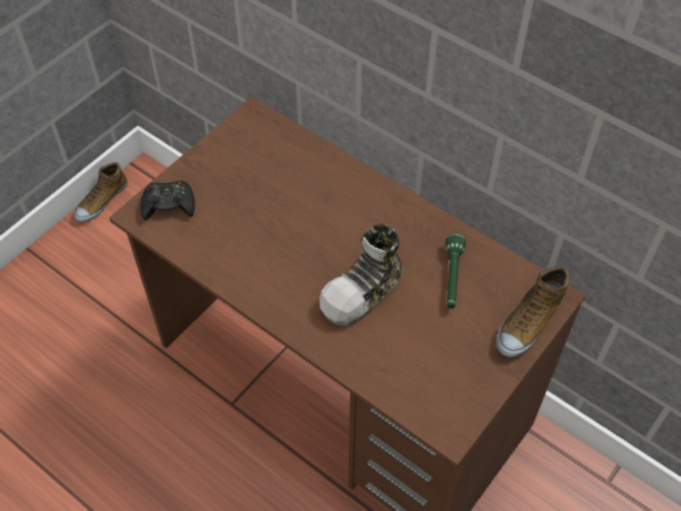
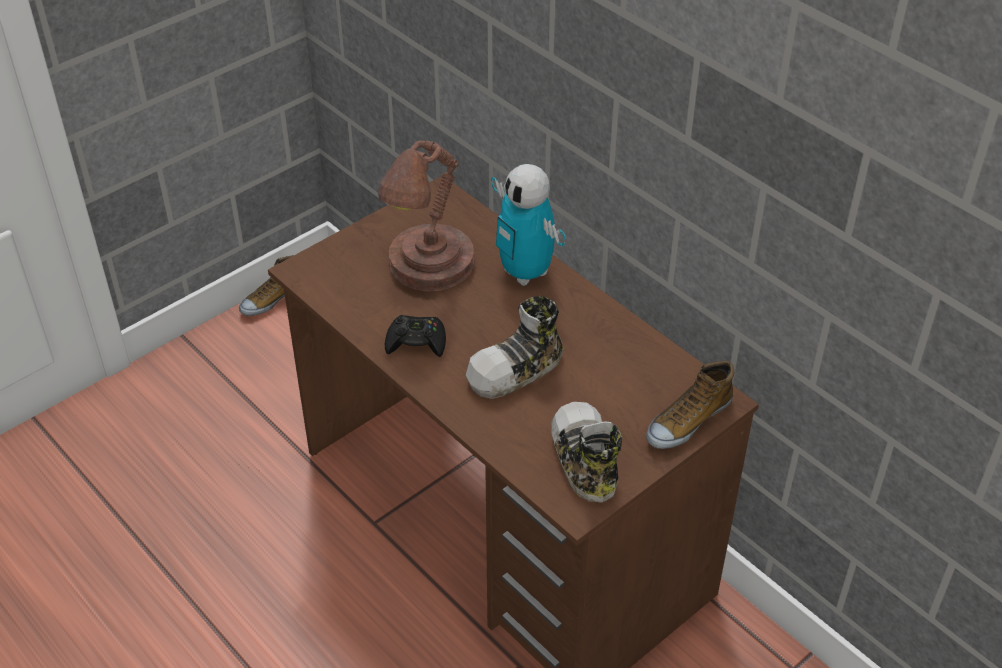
camera: 10 degrees right, 10 degrees down
(168, 205) = (331, 265): black game controller -> black game controller (416, 342)
(259, 195) = (428, 267): none -> brown table lamp
(349, 188) = (525, 273): none -> toy robot
(445, 378) = (583, 460): none -> shoe
(452, 277) = (615, 369): green flashlight -> none

